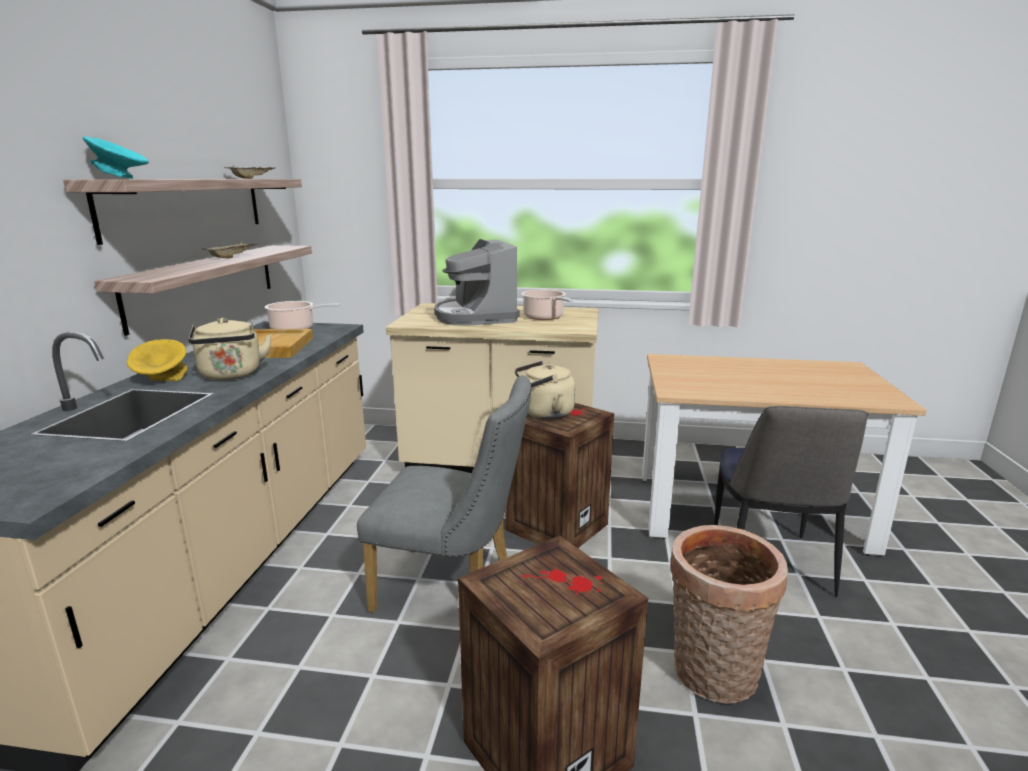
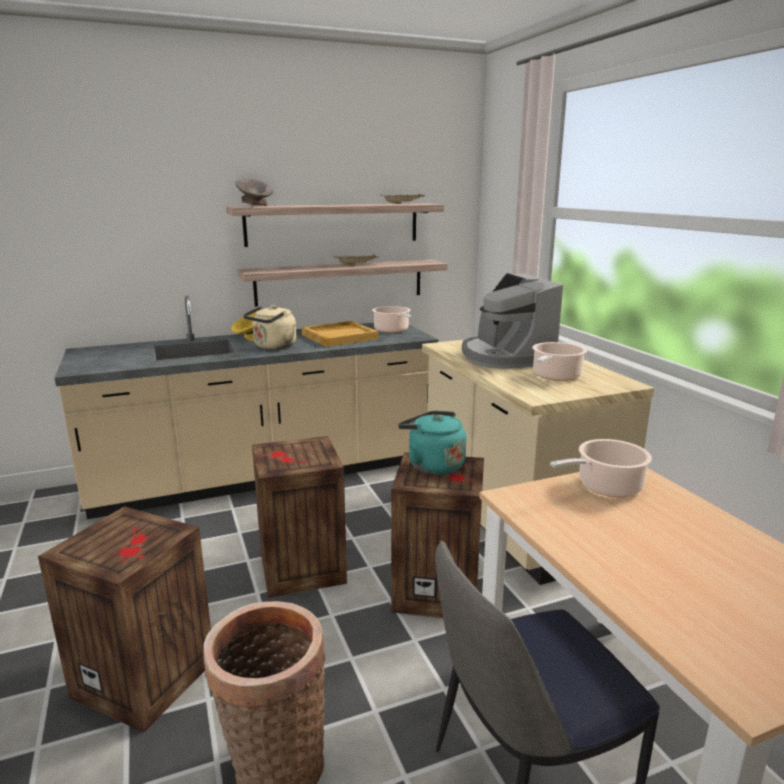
camera: 60 degrees right, 0 degrees up
(121, 179) = (256, 206): turquoise bowl -> grey bowl
(454, 589) = (300, 569): grey chair -> crate
(476, 316) = (505, 357): coffee machine -> coffee machine turned 60 degrees counterclockwise
(544, 414) = (432, 465): beige kettle -> turquoise kettle
(678, 368) = (606, 487): none -> cooking pot

